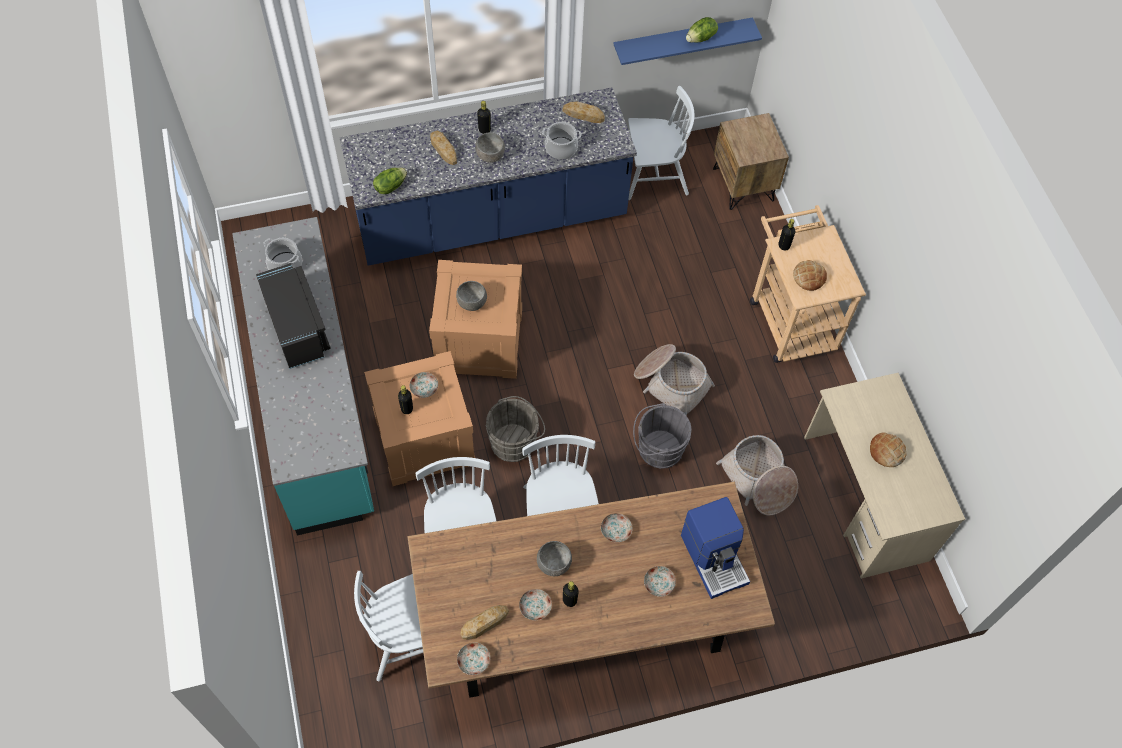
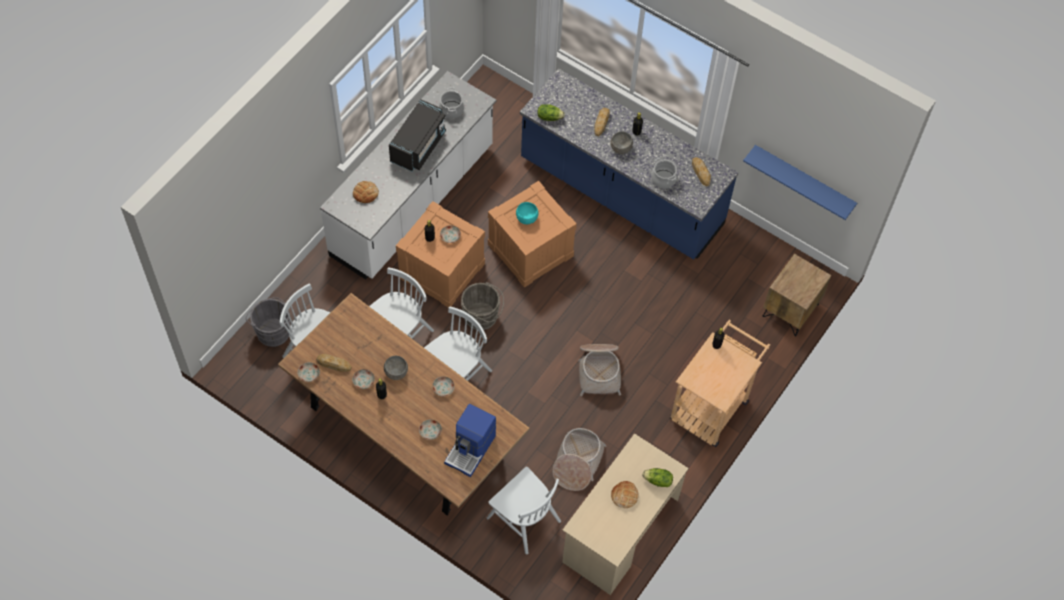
camera: 50 degrees right, 0 degrees up
(316, 404) = (413, 202): turquoise counter -> white counter
(472, 303) = (527, 218): grey bowl -> turquoise bowl
(653, 176) = (744, 256): white chair -> white chair (523, 519)
(657, 449) = (547, 394): grey bucket -> grey bucket (272, 331)
(701, 38) = (808, 187): lettuce -> lettuce (657, 481)
(809, 277) = (706, 373): bread -> bread (365, 193)

